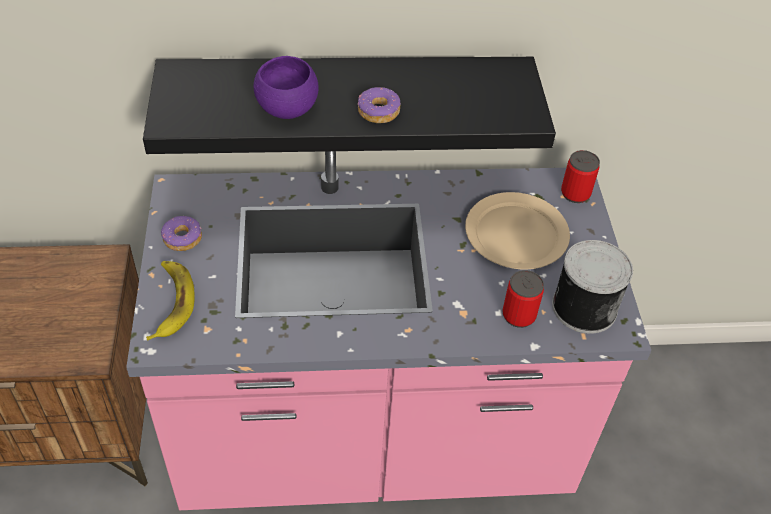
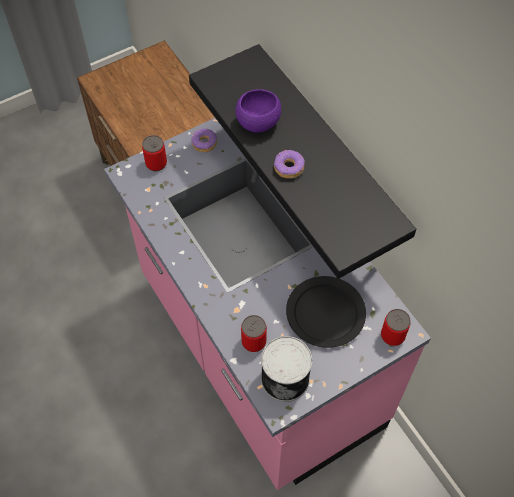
camera: 65 degrees right, 10 degrees up
(171, 302) = (156, 163): banana -> can
(516, 234) = (326, 313): beige plate -> black plate

